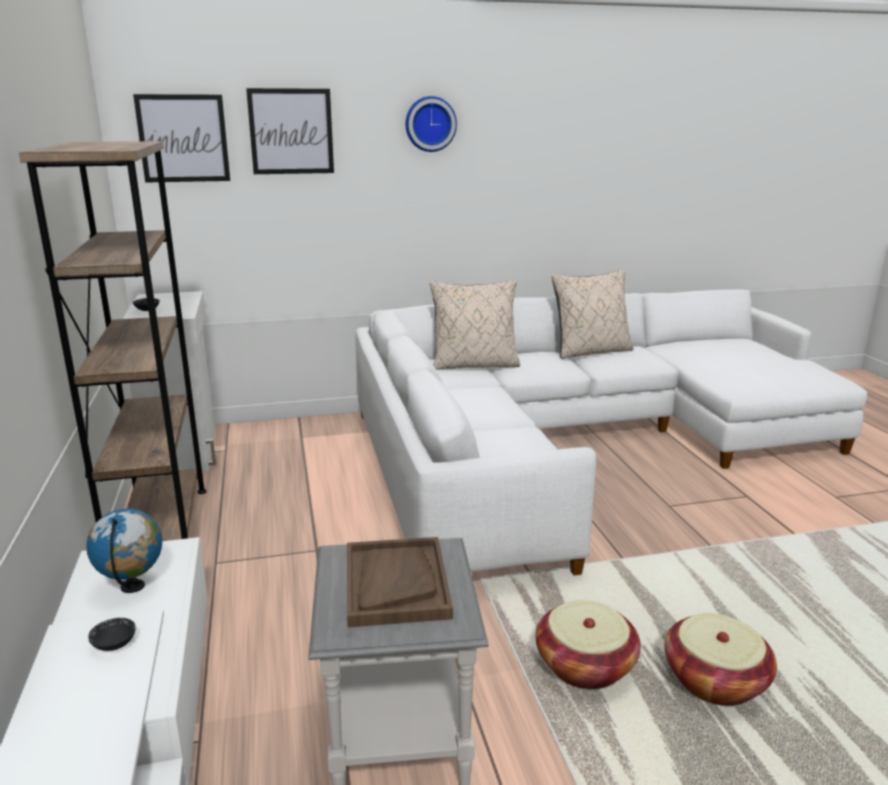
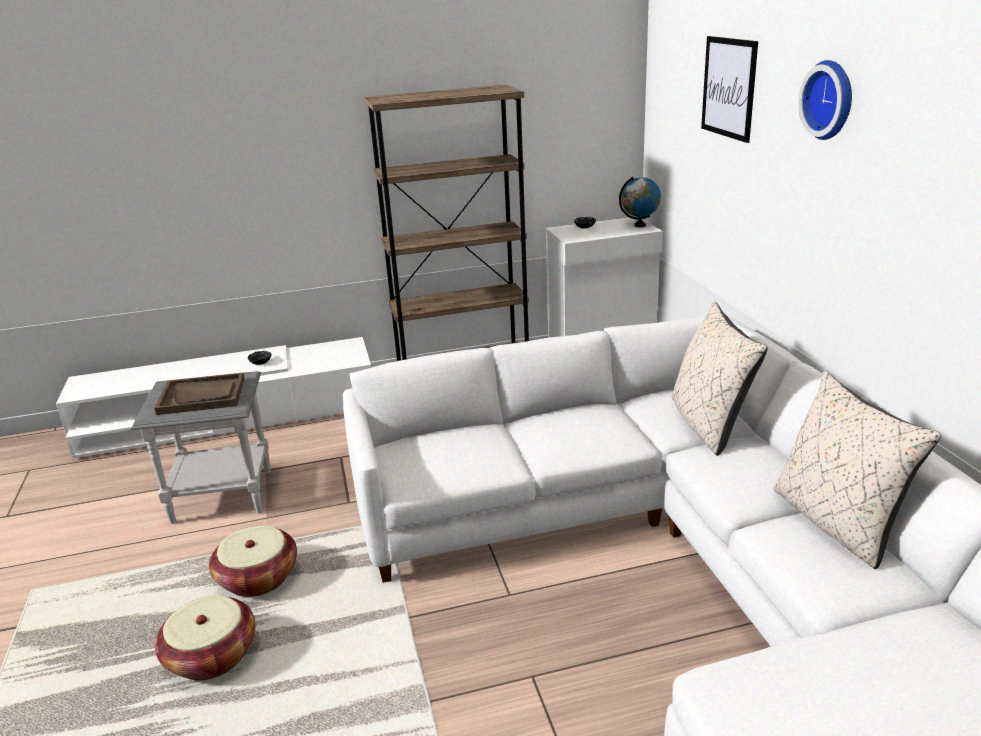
camera: 90 degrees right, 5 degrees up
(133, 587) = (317, 358): globe -> globe (640, 225)
(183, 138) = (674, 82): picture -> none

